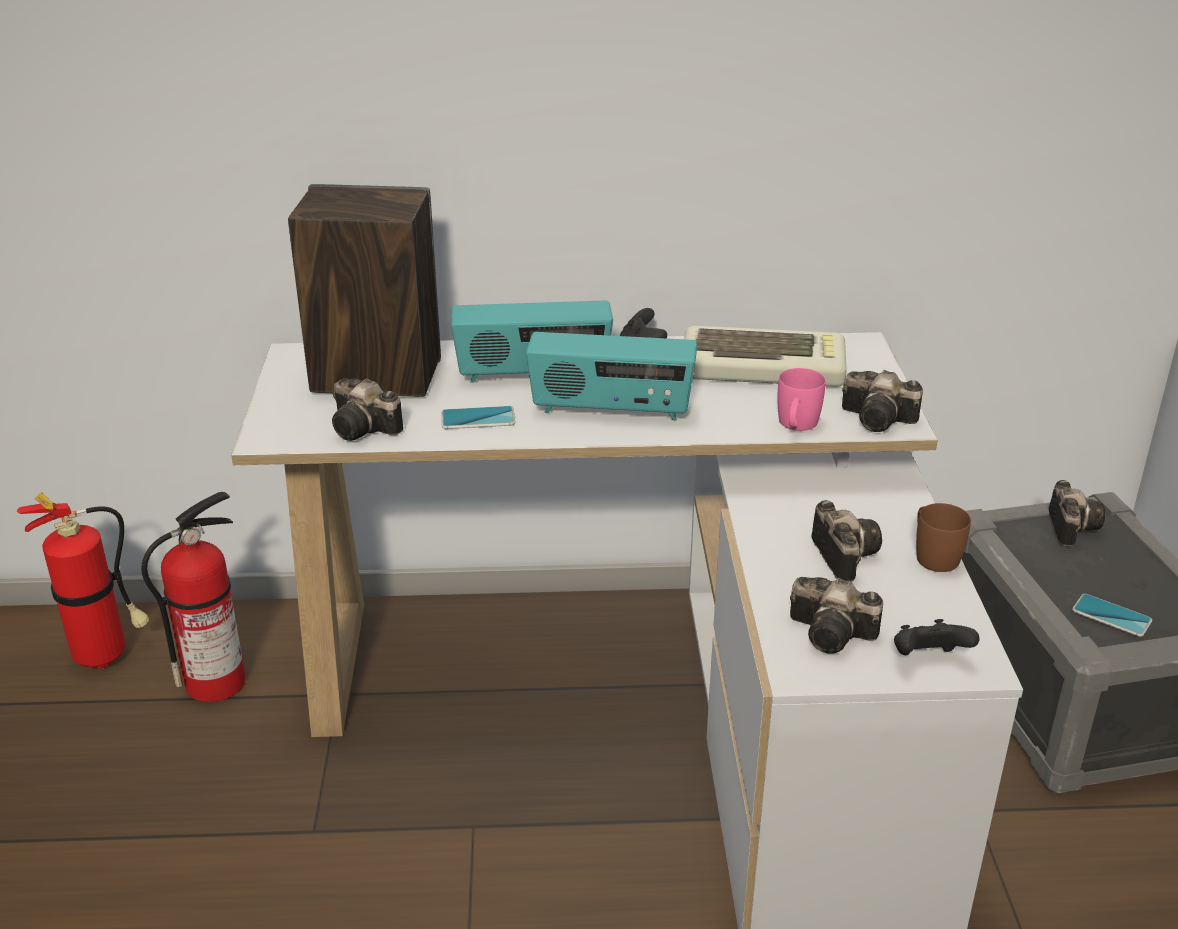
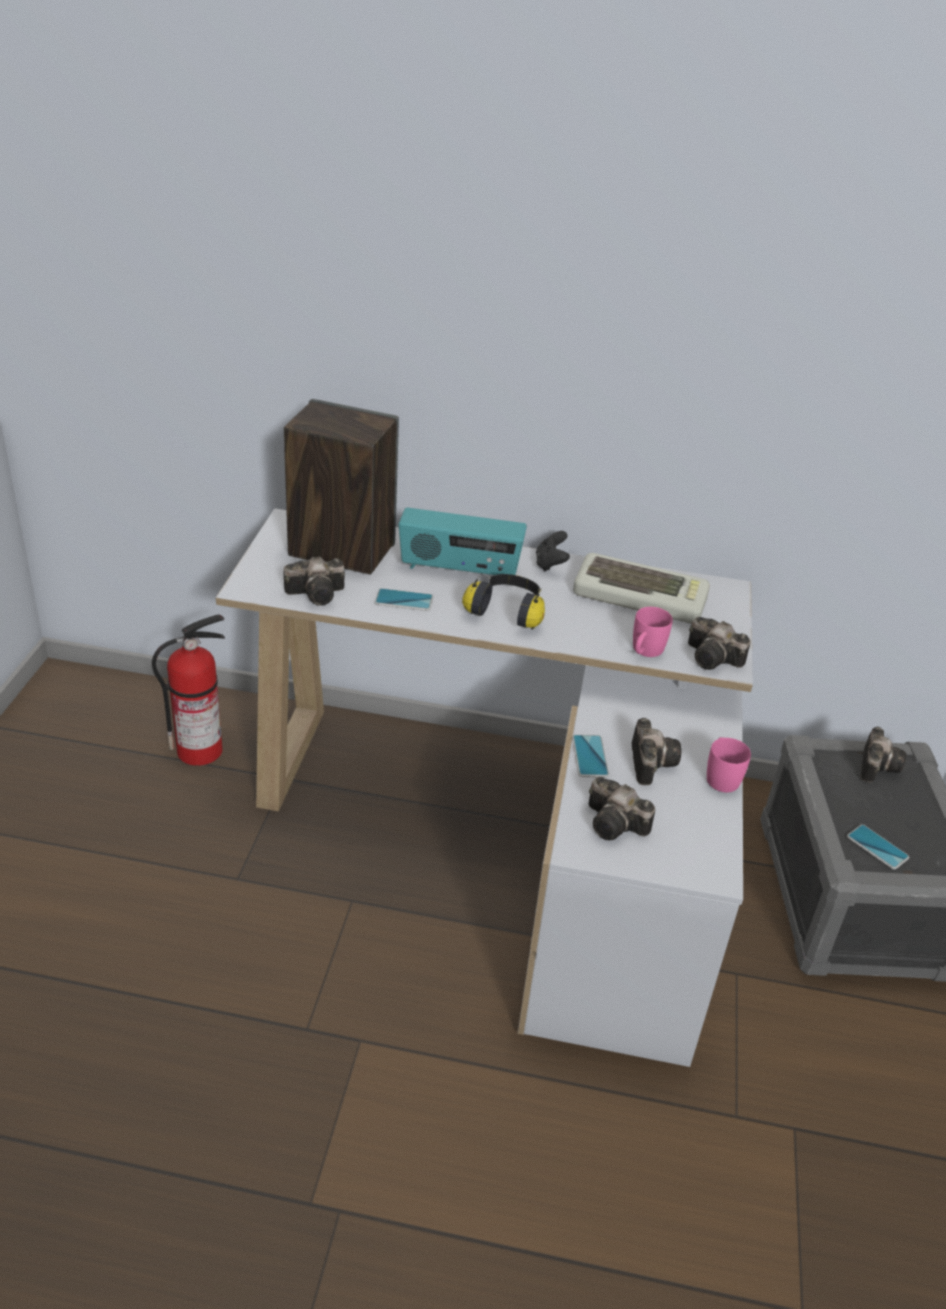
camera: 10 degrees right, 5 degrees up
(107, 655) = (129, 714): fire extinguisher -> none
(366, 429) = (319, 594): camera -> camera turned 60 degrees counterclockwise
(611, 410) = (507, 612): radio -> headphones
(768, 562) = (590, 757): none -> phone
(928, 659) = (679, 860): black game controller -> none
(932, 555) = (721, 776): brown mug -> pink mug

